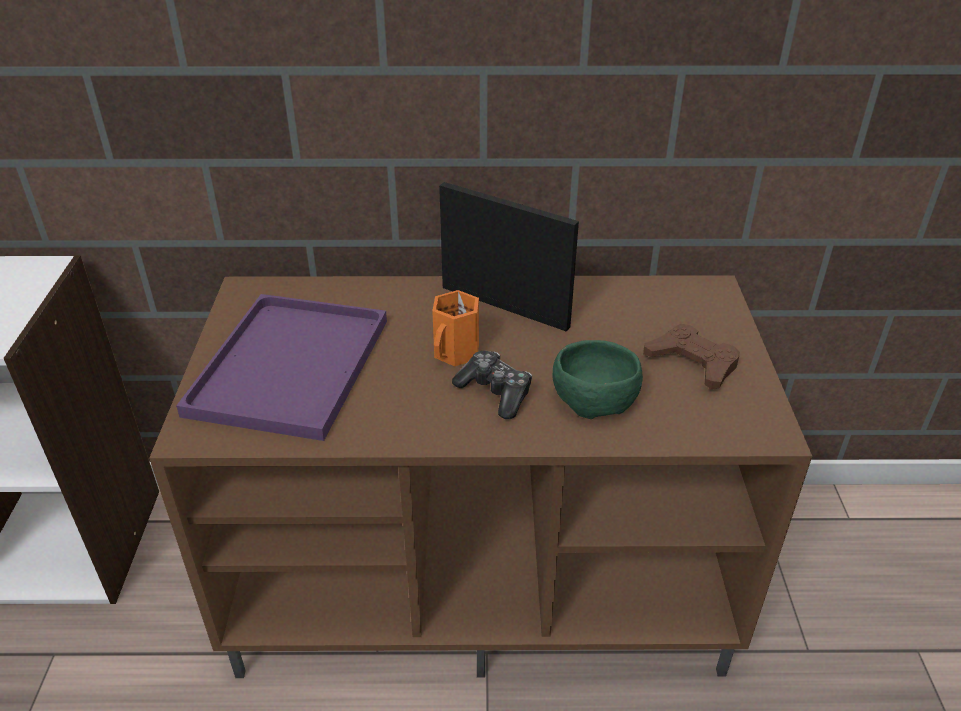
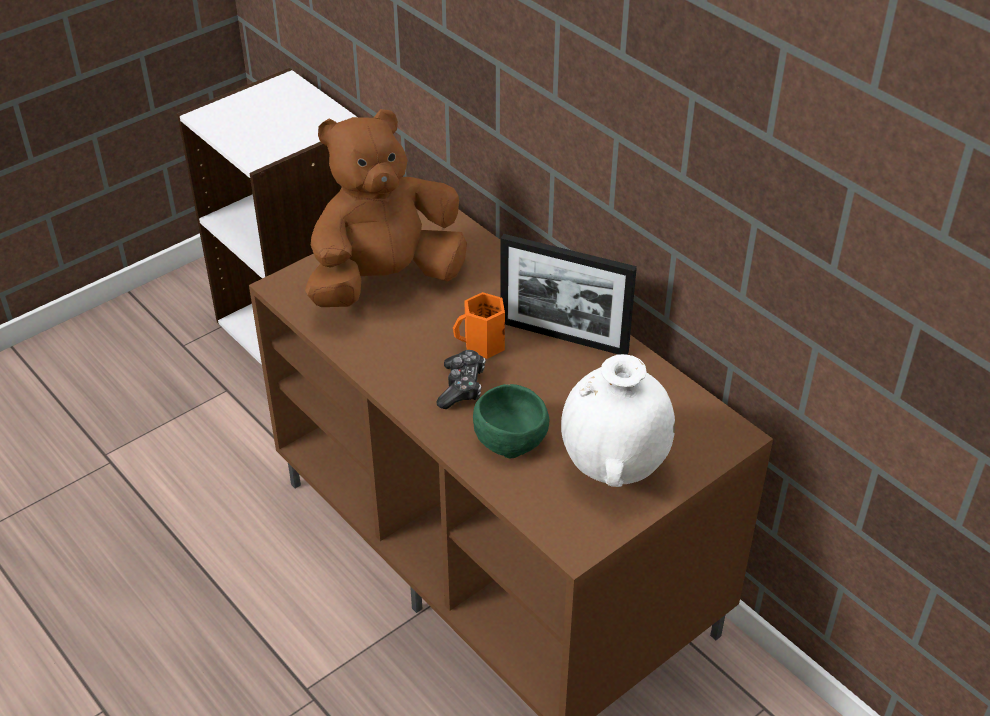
camera: 50 degrees right, 5 degrees up
(289, 363) = (385, 280): purple tray -> brown plush toy
(504, 307) = (563, 337): picture frame -> picture frame turned 120 degrees clockwise
(693, 362) = (614, 468): brown game controller -> white vase

